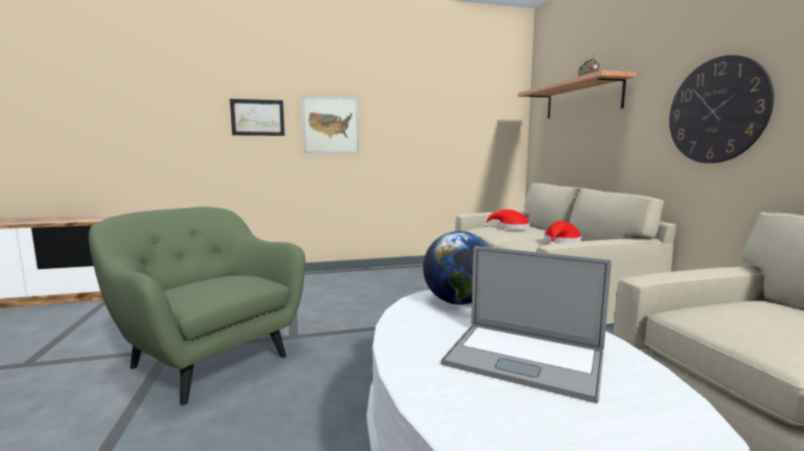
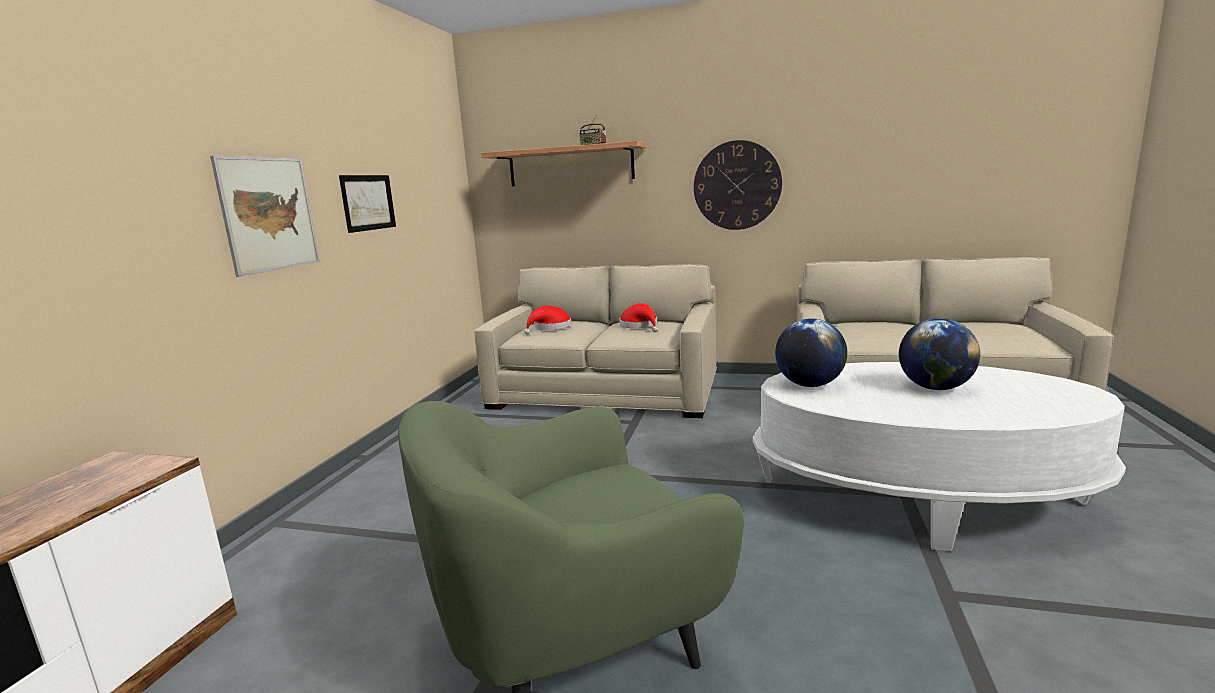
camera: 60 degrees left, 5 degrees up
(257, 117) = (132, 208): picture -> picture (368, 202)
(524, 359) = (935, 388): laptop -> globe

